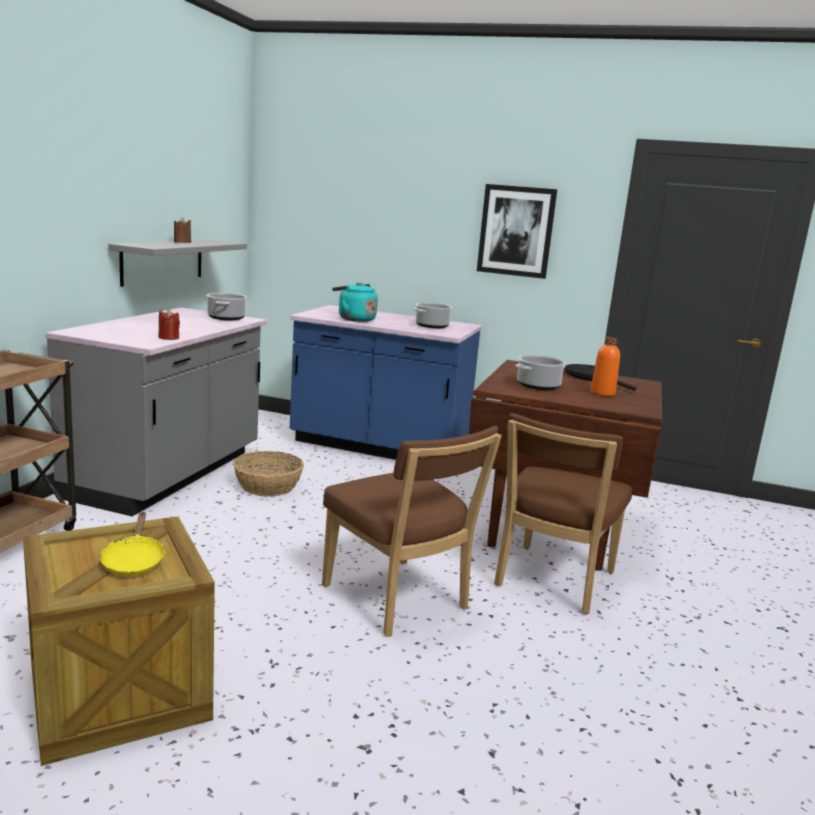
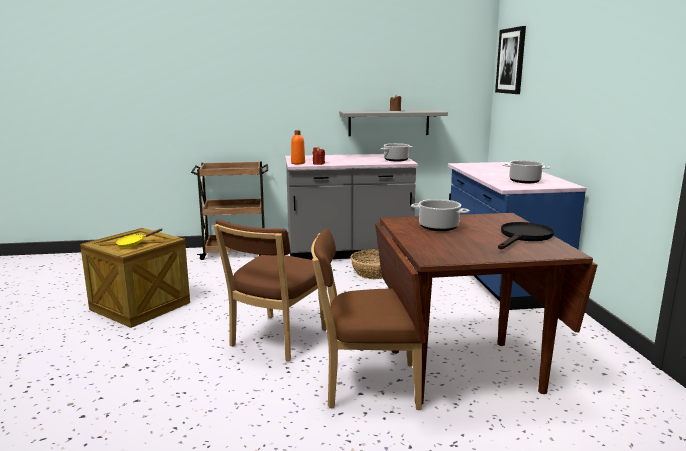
camera: 65 degrees right, 0 degrees up
(354, 319) = (480, 170): turquoise kettle -> none
(516, 231) = (617, 93): picture -> picture (511, 61)
(602, 393) = (467, 243): orange bottle -> orange bottle (298, 163)

